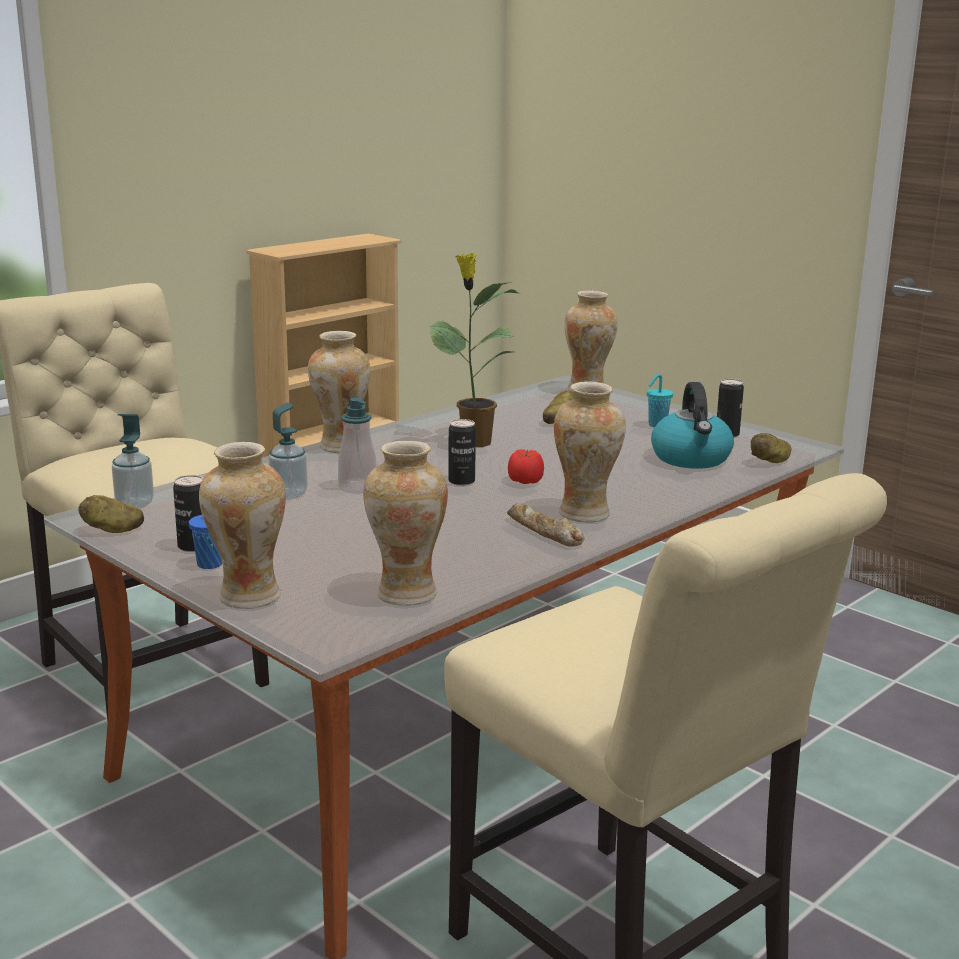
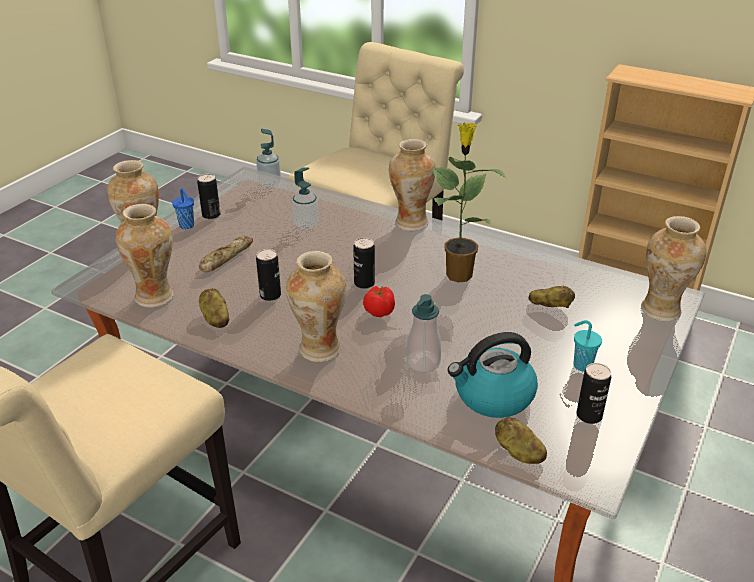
camera: 75 degrees right, 15 degrees up
(112, 530) = (228, 188): potato -> potato (215, 318)
(357, 488) = (330, 245): soap dispenser -> soap dispenser (423, 362)
(453, 527) = (270, 295): none -> can
(544, 532) = (274, 335): bread -> bread (225, 258)

